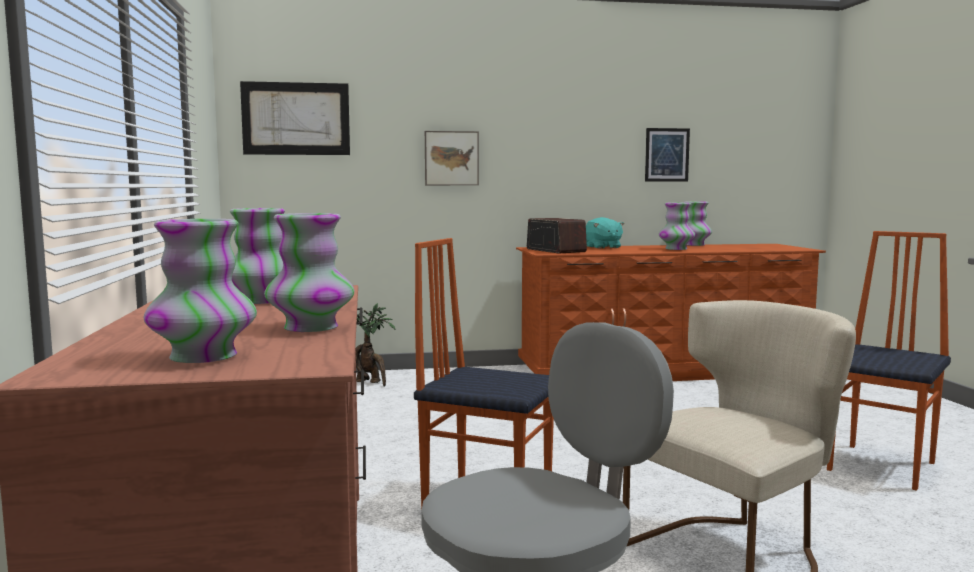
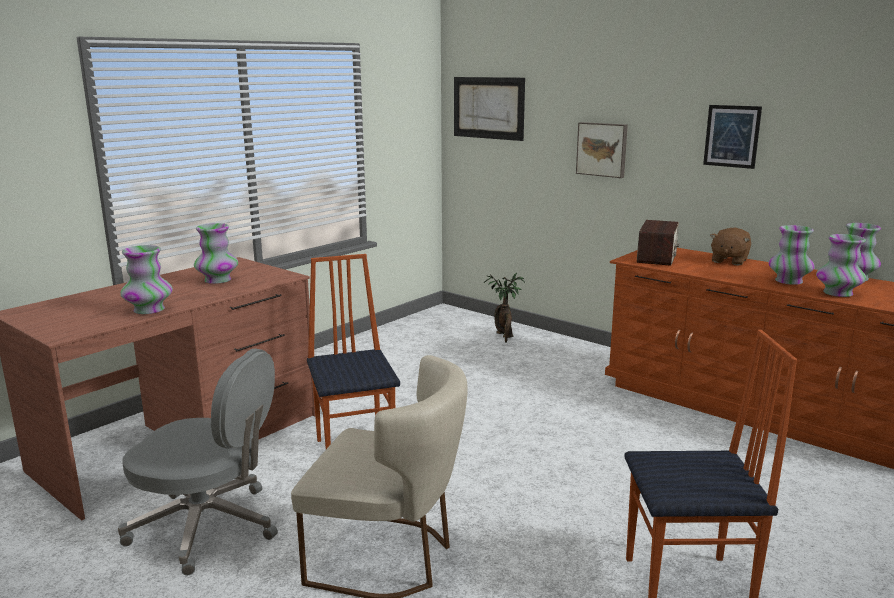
camera: 50 degrees right, 10 degrees up
(203, 357) = (63, 317): vase -> vase (837, 293)
(602, 247) = (728, 261): turquoise plush toy -> brown plush toy
(667, 155) = (842, 162): picture -> picture (732, 136)

